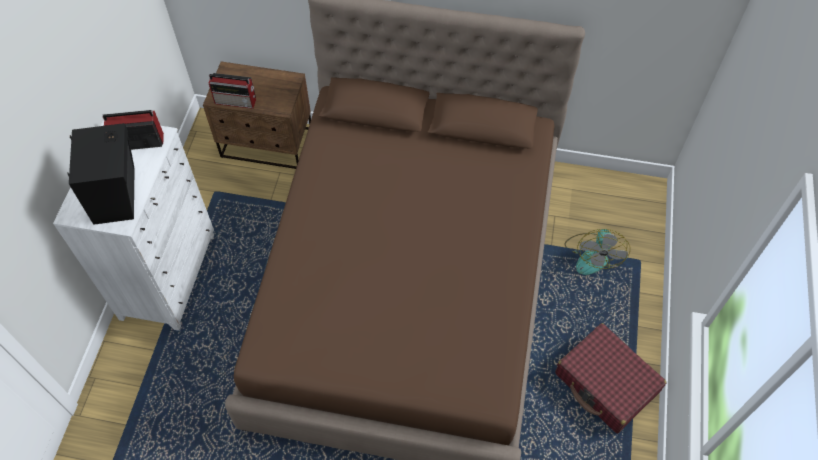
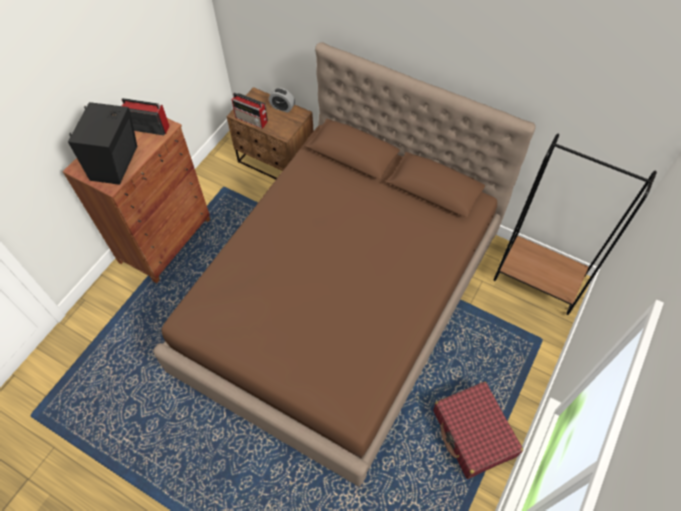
camera: 20 degrees right, 0 degrees up
(171, 276) = (167, 240): white dresser -> brown dresser
(267, 77) = (282, 107): none -> alarm clock
(592, 255) = (502, 322): fan -> none
(612, 198) = (537, 281): none -> clothes rack

